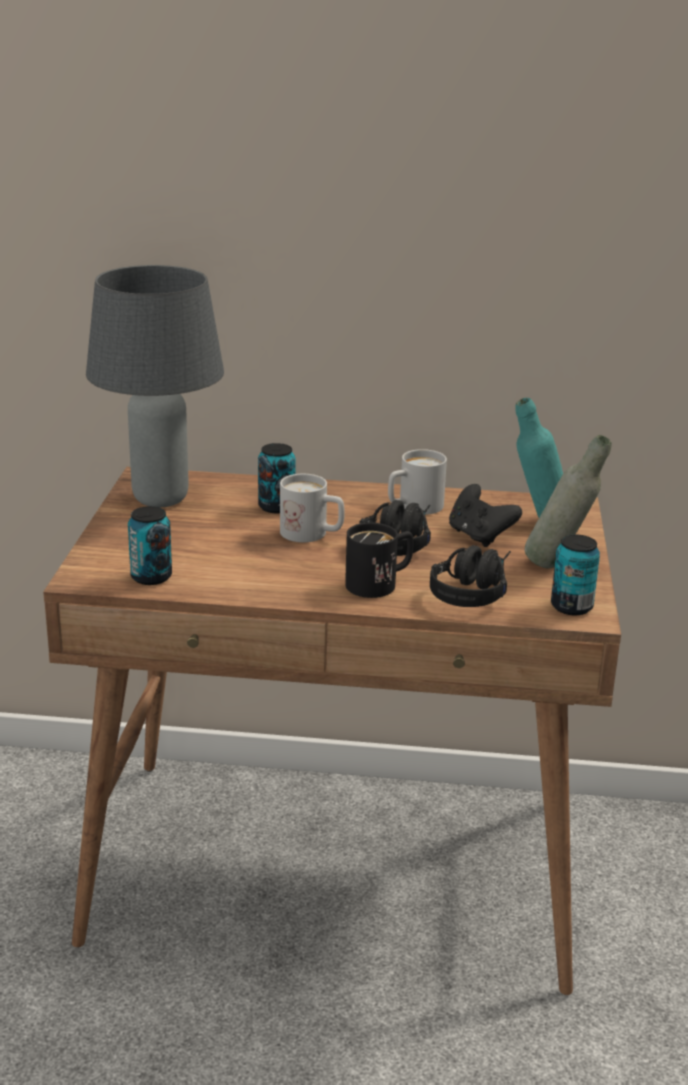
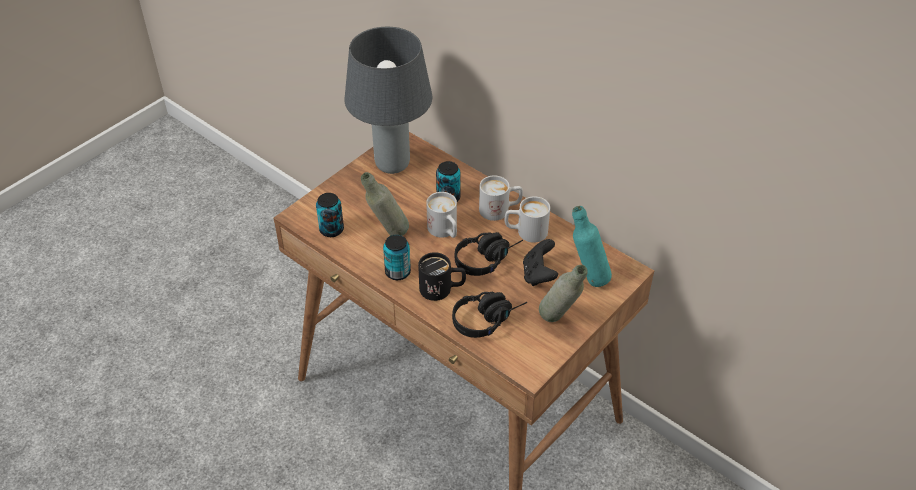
camera: 35 degrees right, 20 degrees up
(239, 559) = (387, 235): none -> grey bottle
(356, 499) = (500, 210): none -> white mug
(571, 606) = (529, 359): can -> can (397, 272)

